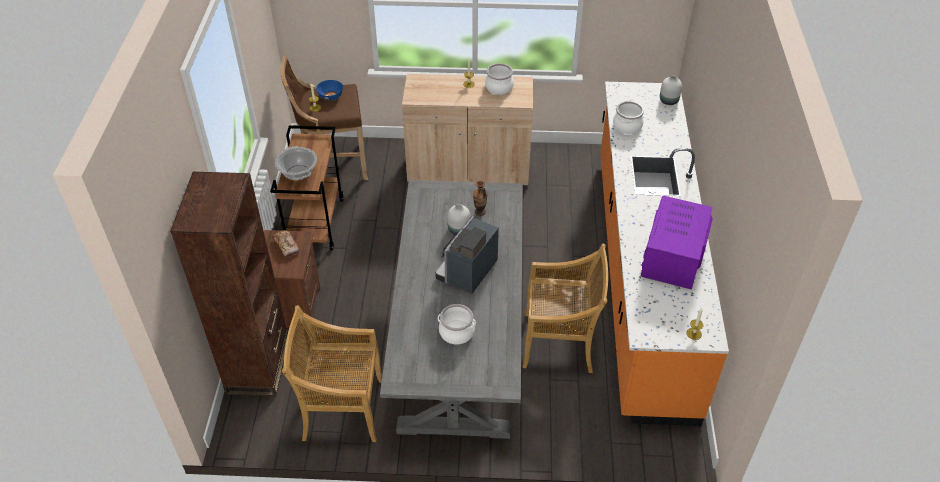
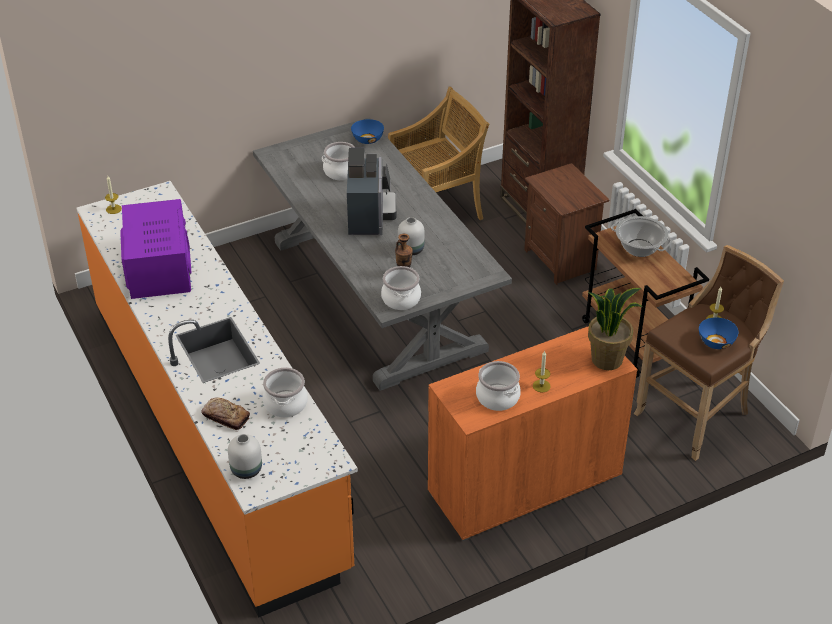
camera: 150 degrees right, 5 degrees down
(286, 246) = (571, 194): bread -> bread (226, 417)
(404, 362) = (368, 139): none -> blue bowl
(417, 83) = (607, 359): none -> potted plant
(468, 169) = (524, 483): beige cabinet -> orange cabinet
(497, 194) = (400, 299): none -> cooking pot
(560, 342) = (274, 330): beige chair -> none

